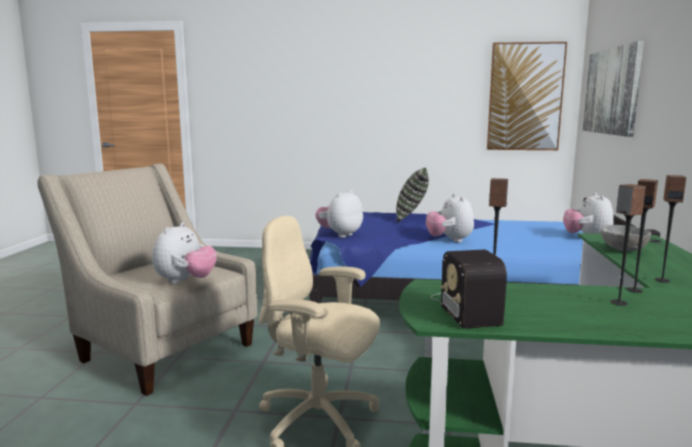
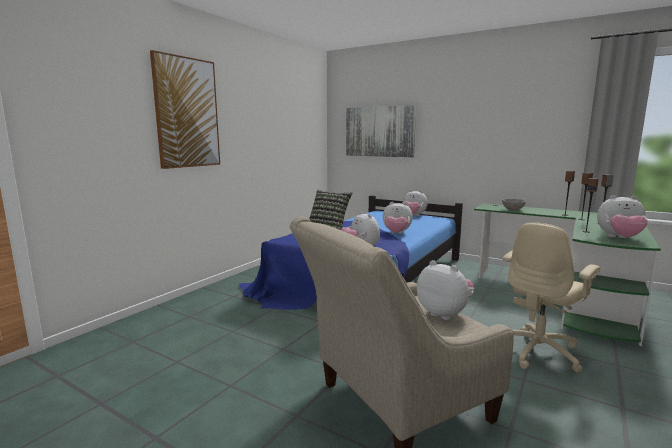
camera: 65 degrees left, 0 degrees up
(466, 307) = (619, 238): radio -> plush toy
(525, 97) = (307, 134): picture -> picture (187, 113)

